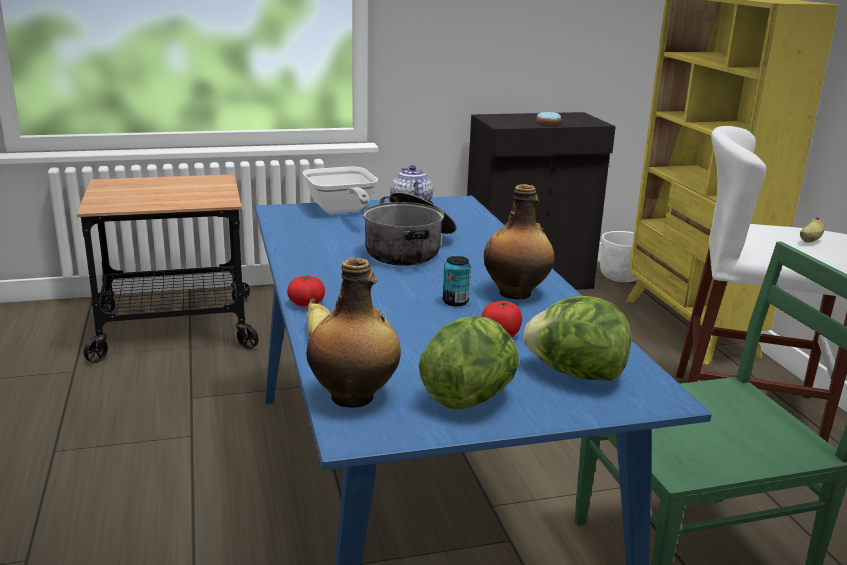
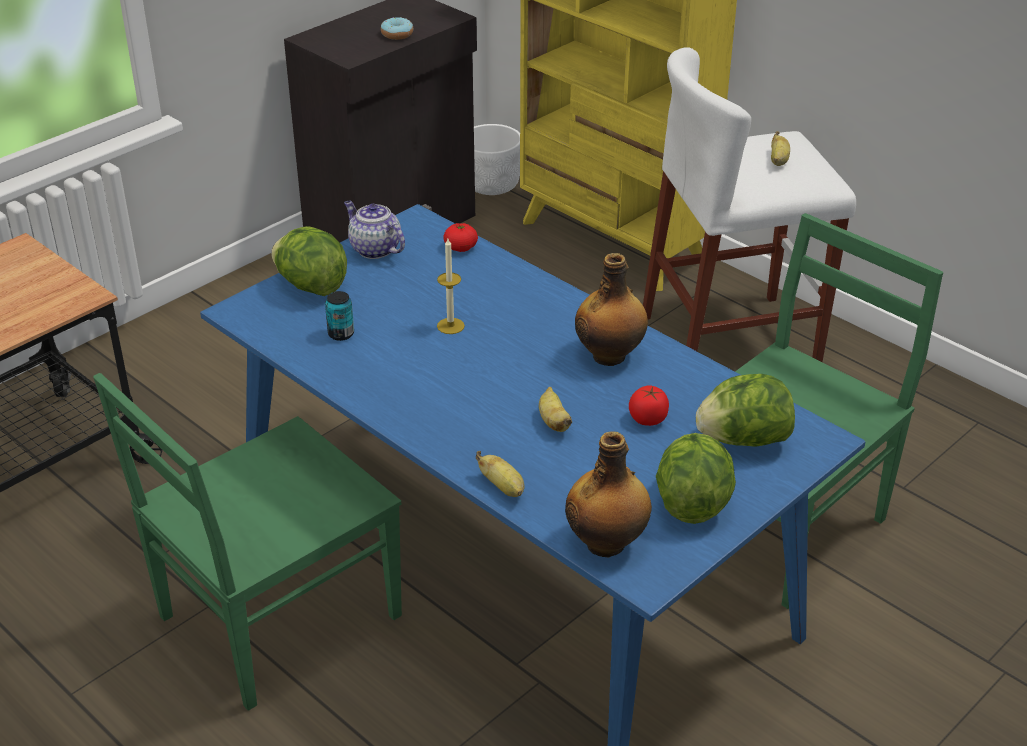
camera: 30 degrees left, 15 degrees up
(222, 460) = (274, 619): none -> green chair
(306, 303) = (442, 449): tomato -> tomato (460, 248)
(341, 211) = (311, 286): frying pan -> lettuce
(410, 249) = (450, 326): cooking pot -> candle
(415, 314) = (553, 422): none -> banana
(455, 302) = (570, 390): can -> can (341, 334)

